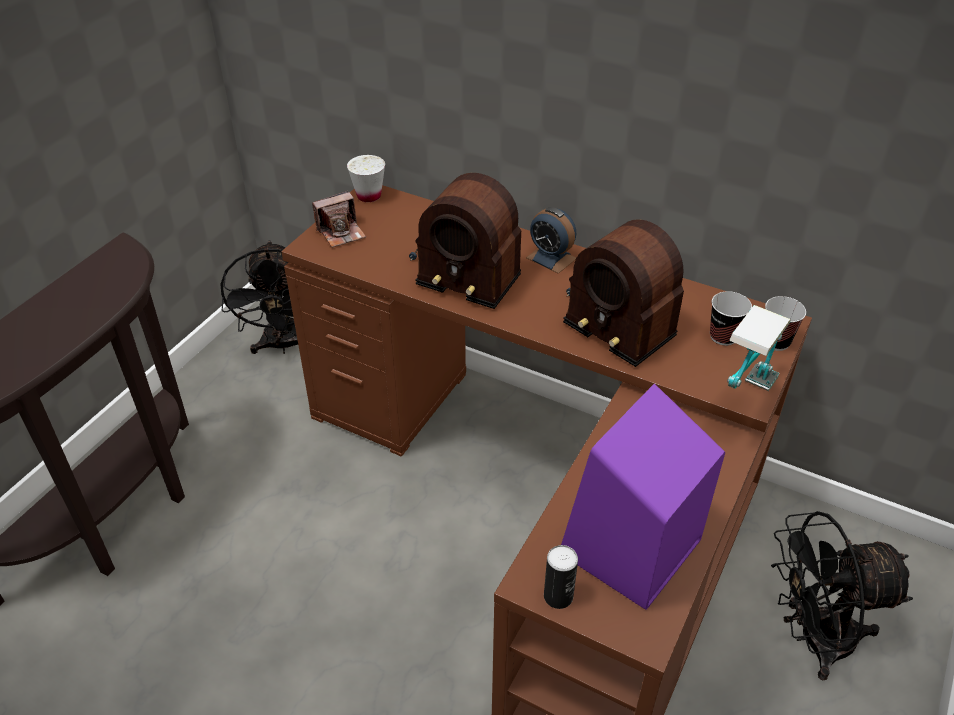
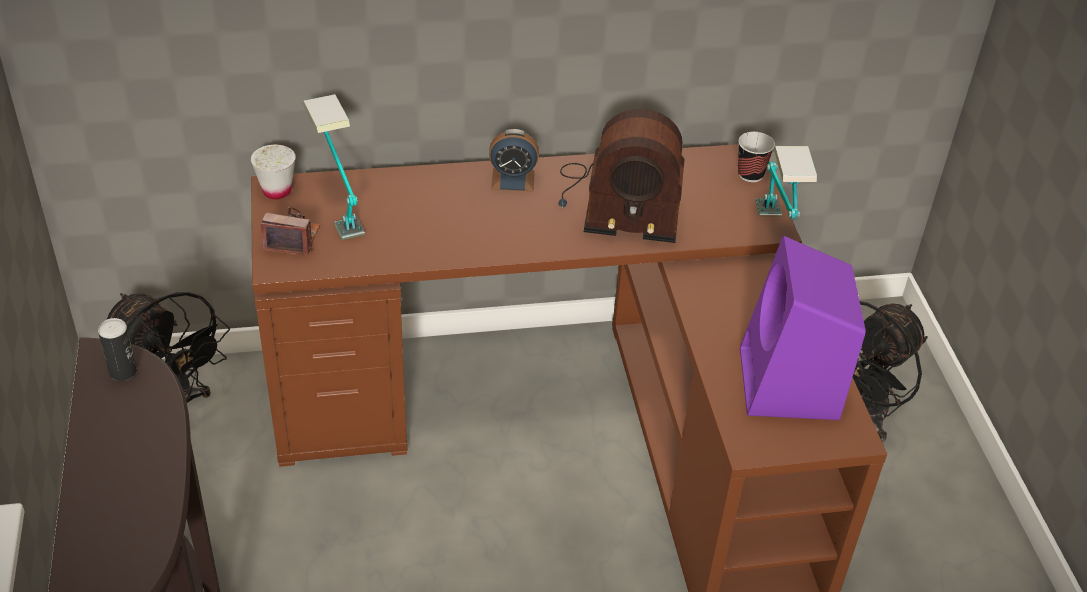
camera: 40 degrees left, 0 degrees up
(341, 232) = (292, 239): camera -> camera turned 105 degrees counterclockwise
(398, 223) = (338, 206): none -> table lamp
(464, 265) = (445, 219): radio -> none
(558, 596) = (776, 445): can -> can (123, 371)
(723, 336) = (711, 187): cup -> none

